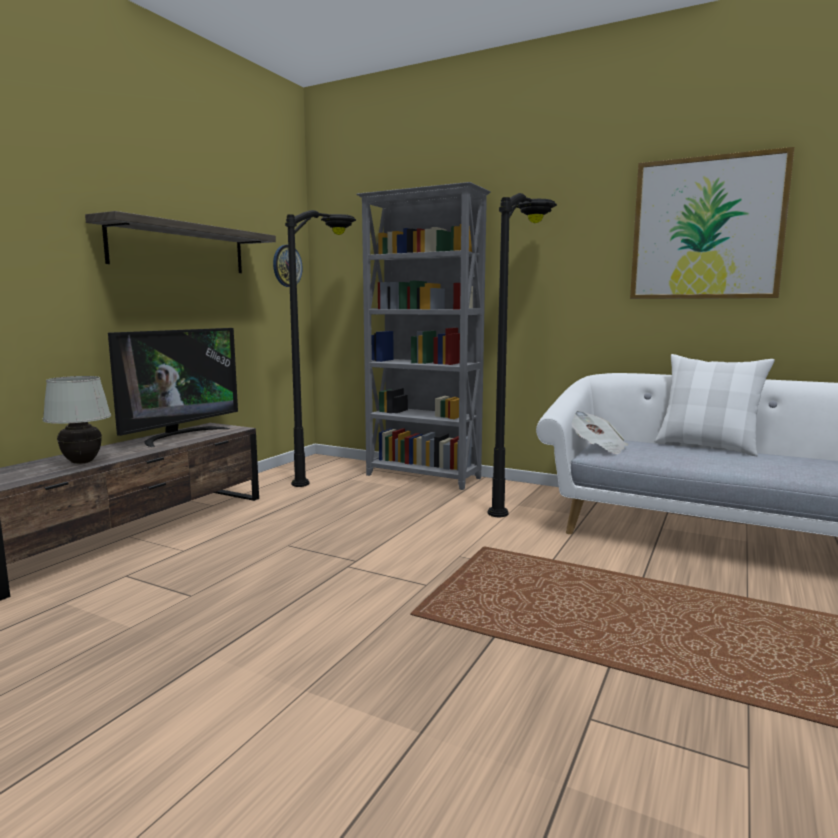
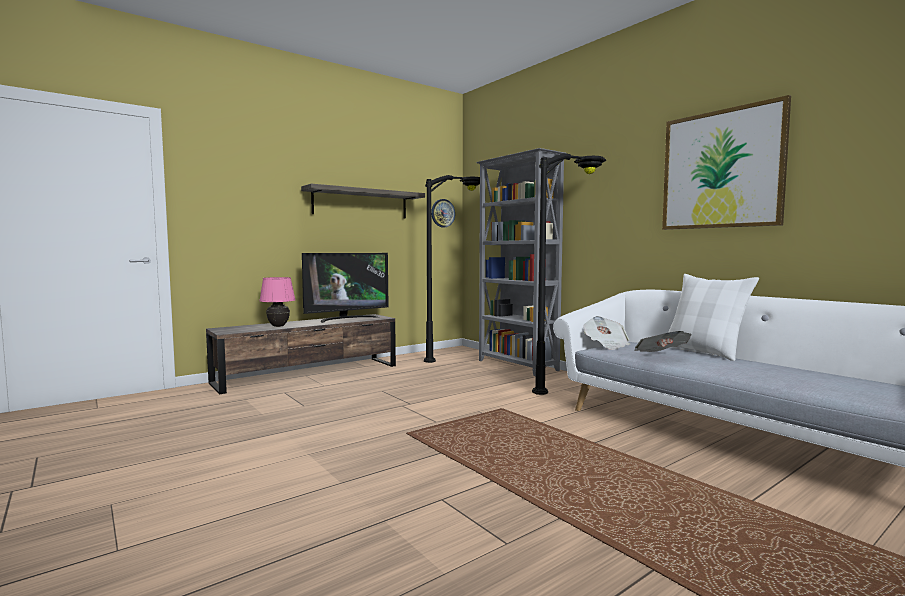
camera: 25 degrees right, 5 degrees down
(82, 462) = (278, 326): white table lamp -> pink table lamp
(686, 459) = (661, 357): none -> newspaper

